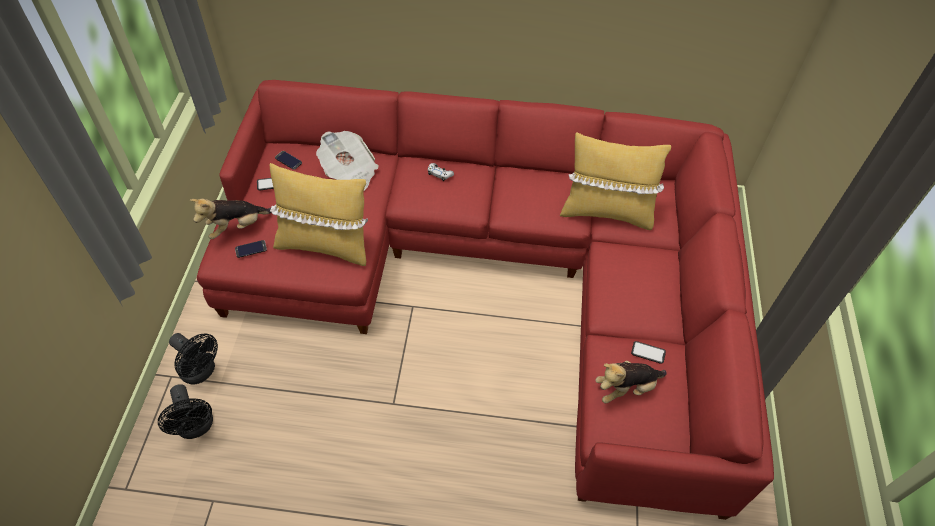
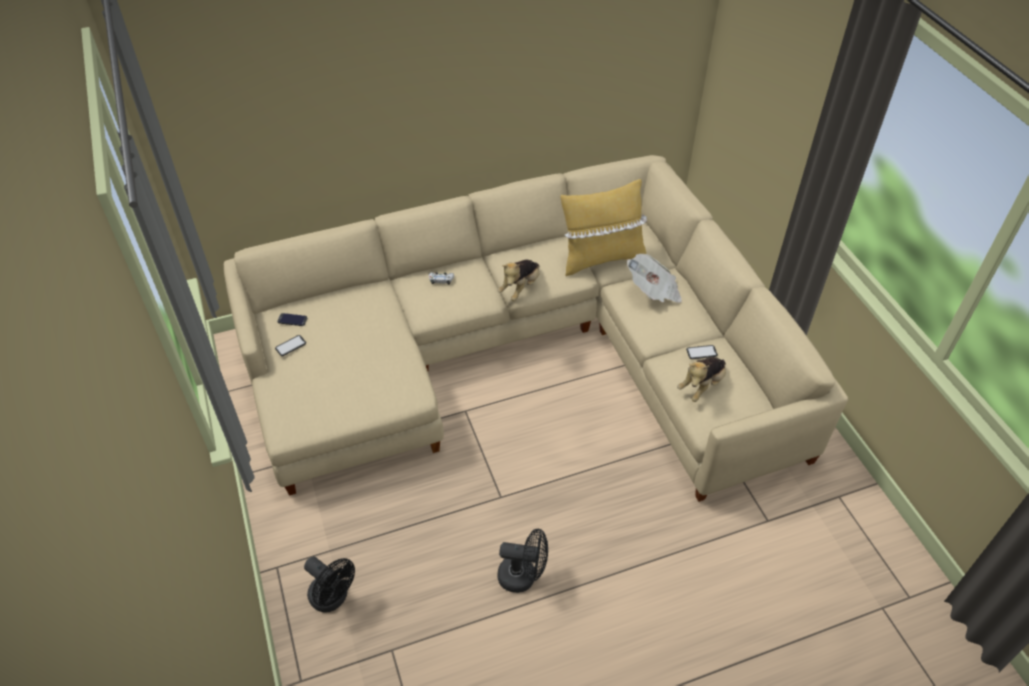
camera: 25 degrees left, 5 degrees down
(201, 372) = (304, 550): black fan -> black fan (523, 576)
(236, 227) = (284, 396): plush toy -> plush toy (520, 288)
(251, 249) = (310, 409): phone -> none
(324, 245) = (377, 379): yellow pillow -> none
(349, 172) = (358, 308): newspaper -> newspaper (653, 291)
(498, 274) = (523, 354): red sofa -> beige sofa

